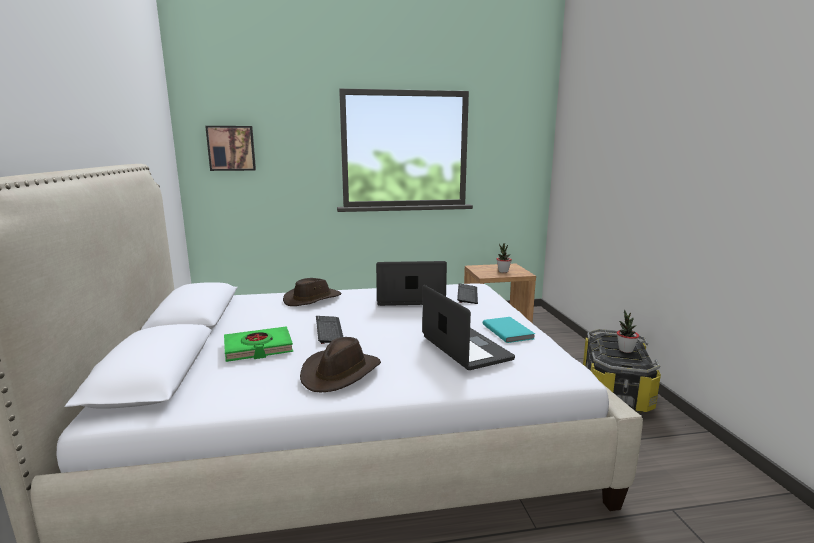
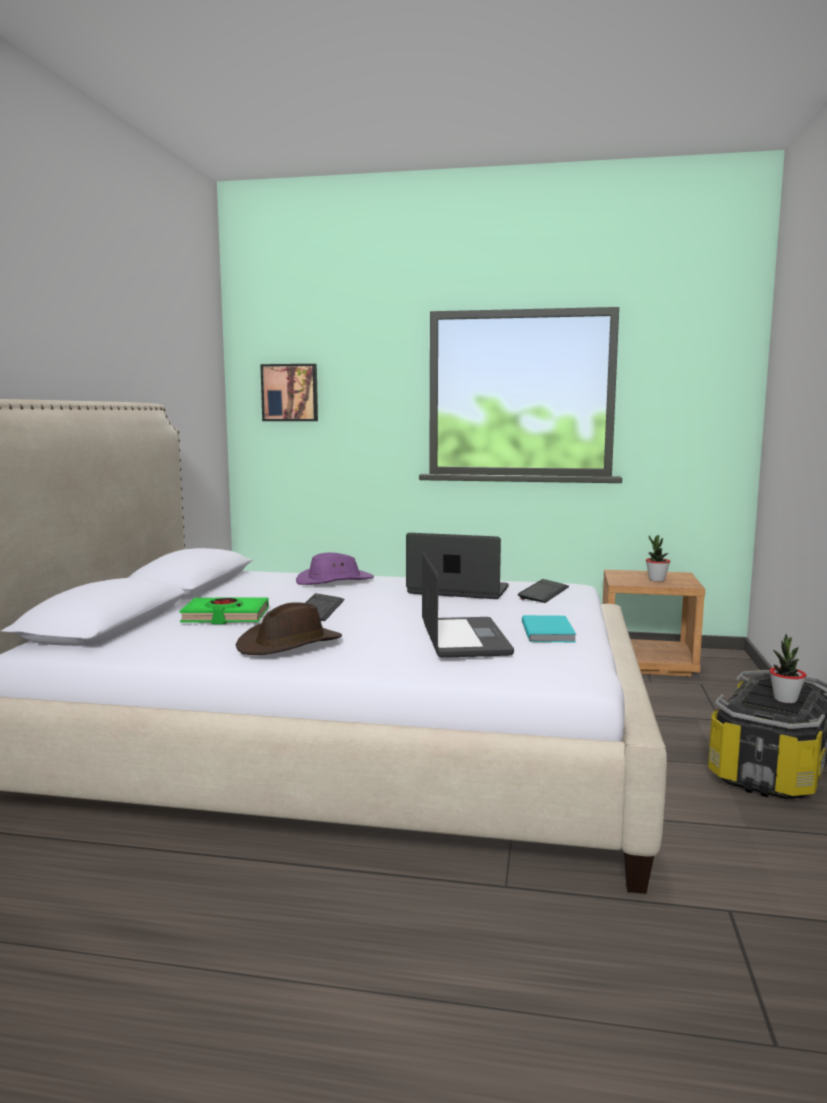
camera: 20 degrees right, 5 degrees down
(312, 299) = (334, 581): brown hat -> purple hat

